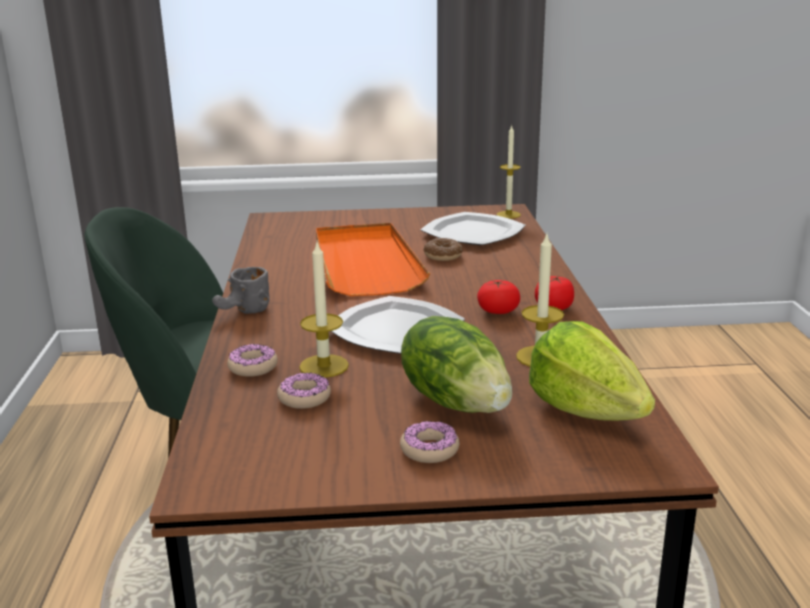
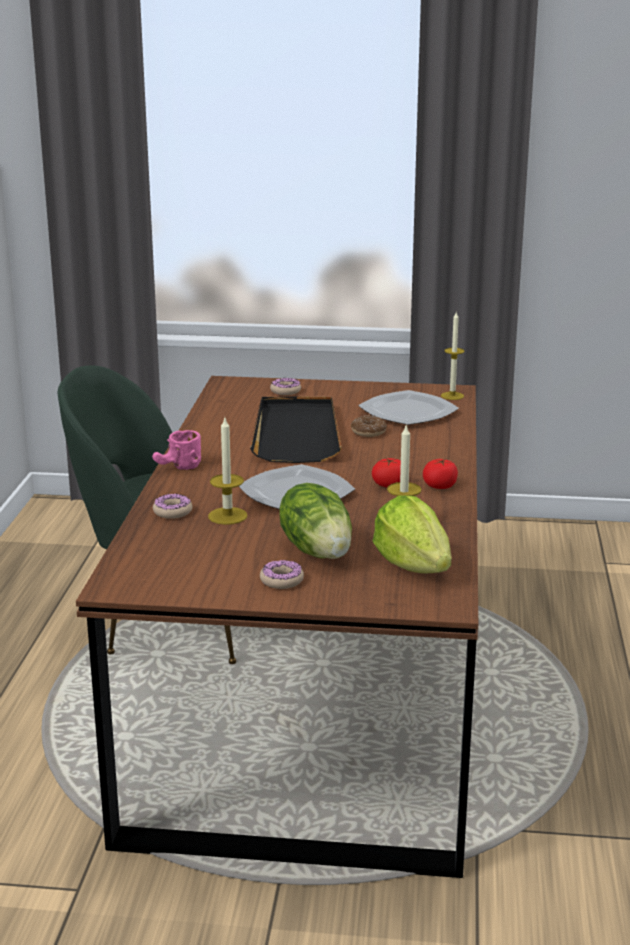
camera: 10 degrees right, 0 degrees up
(244, 312) = (178, 468): grey mug -> pink mug
(304, 398) = (204, 537): donut -> donut (285, 391)
(365, 263) = (296, 433): orange tray -> black tray

